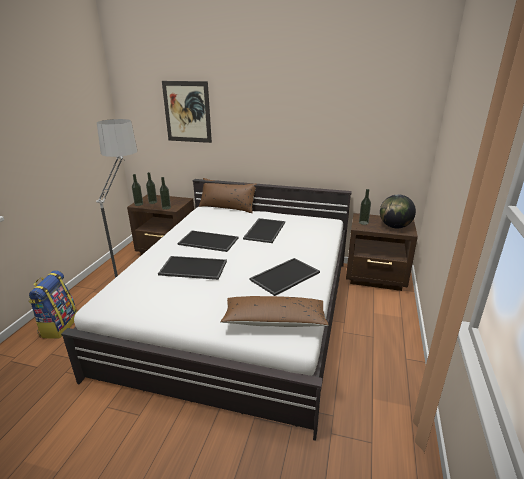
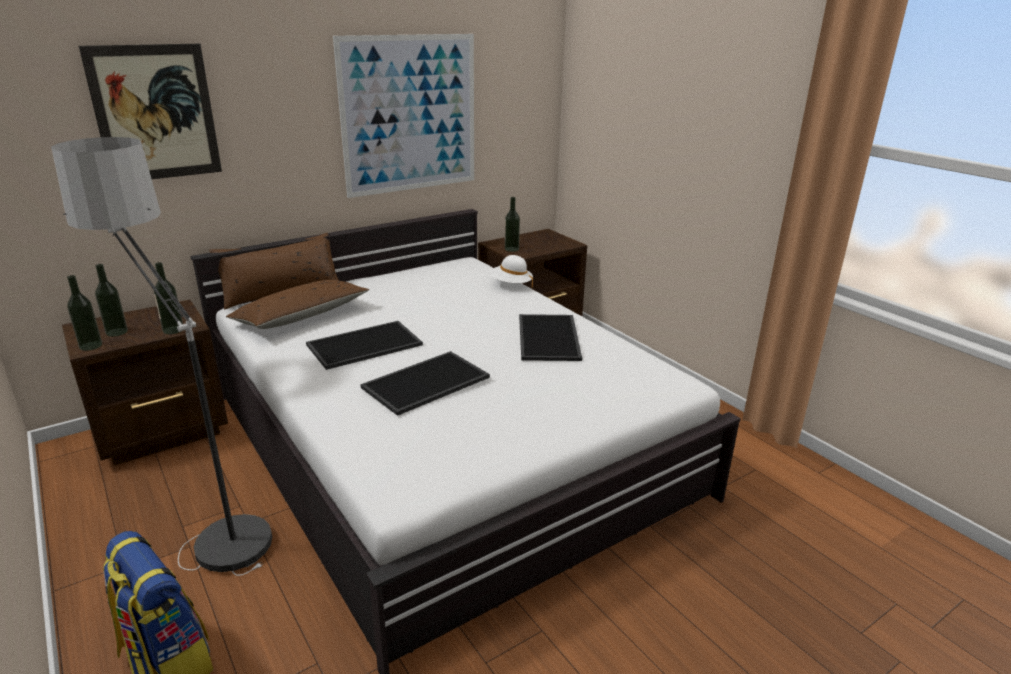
camera: 50 degrees left, 0 degrees up
(264, 230) = (409, 301): tray -> none
(274, 321) = (631, 382): brown pillow -> brown pillow (301, 316)
(314, 127) = (410, 115): none -> picture
(327, 241) = (511, 285): none -> white hat
(394, 226) = (549, 242): globe -> none

